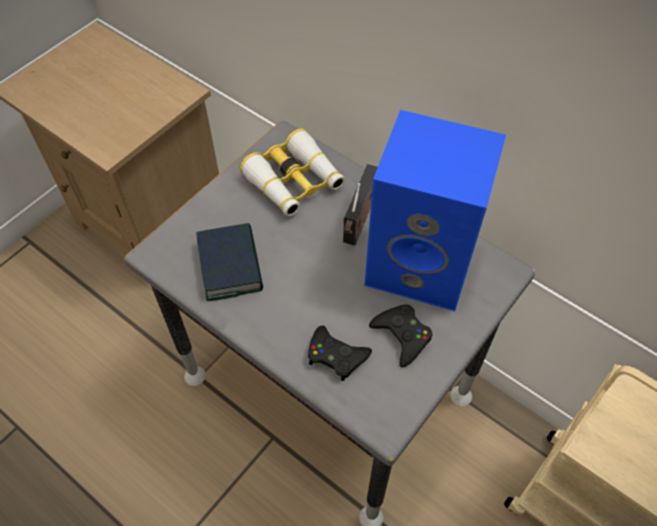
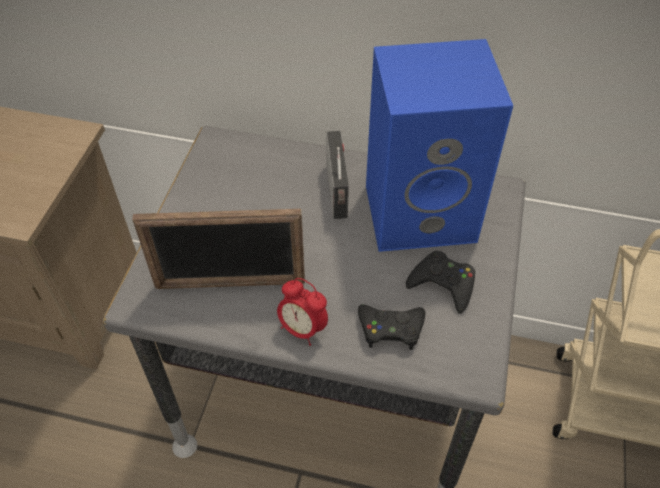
camera: 25 degrees left, 5 degrees down
(230, 266) = (230, 284): book -> picture frame
(266, 326) = (302, 329): none -> alarm clock
(294, 182) = (250, 179): binoculars -> none

